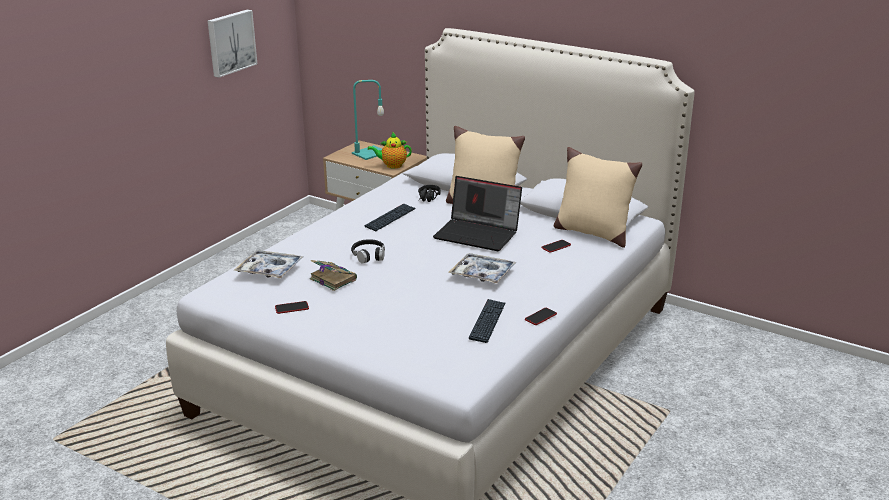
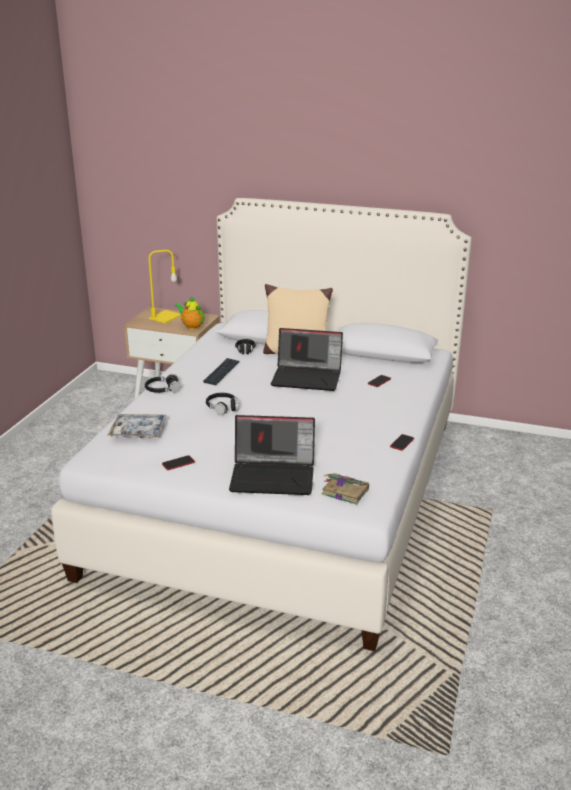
camera: 15 degrees left, 0 degrees up
(230, 42) = (29, 223): picture -> none
(319, 230) = (162, 389): none -> black headphones
(332, 279) = (202, 432): book -> book (344, 491)
(369, 153) = (165, 317): turquoise table lamp -> yellow table lamp
(381, 334) = (274, 476): none -> laptop
(392, 165) = (191, 326): teapot -> teapot turned 60 degrees clockwise
(482, 274) = (331, 412): tray -> none
(487, 321) = (360, 452): keyboard -> none
(592, 233) = (402, 366): beige pillow -> none

